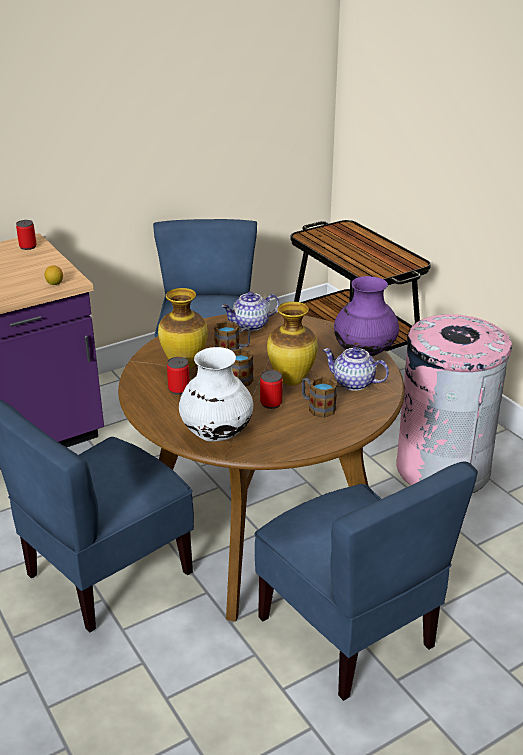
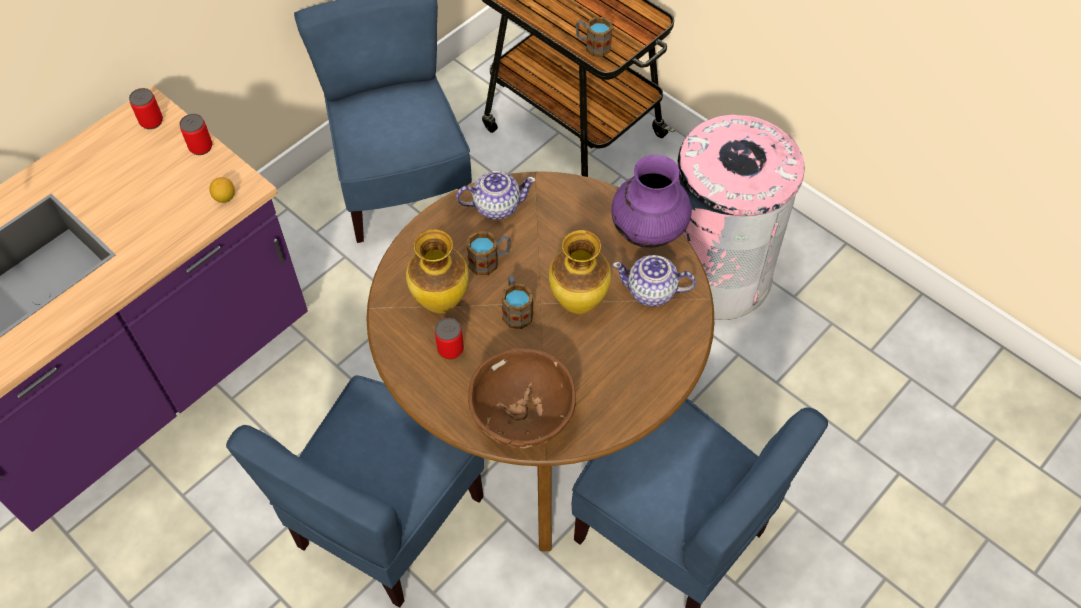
camera: 15 degrees left, 25 degrees up
(216, 433) = (522, 418): white vase -> brown bowl
(251, 325) = (496, 206): teapot -> teapot turned 150 degrees counterclockwise
(271, 403) = (567, 350): can -> can (201, 147)
(317, 407) = (622, 345): mug -> mug (593, 45)

